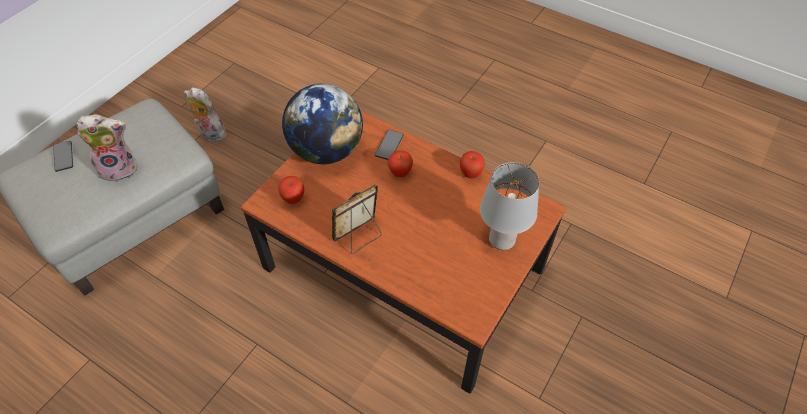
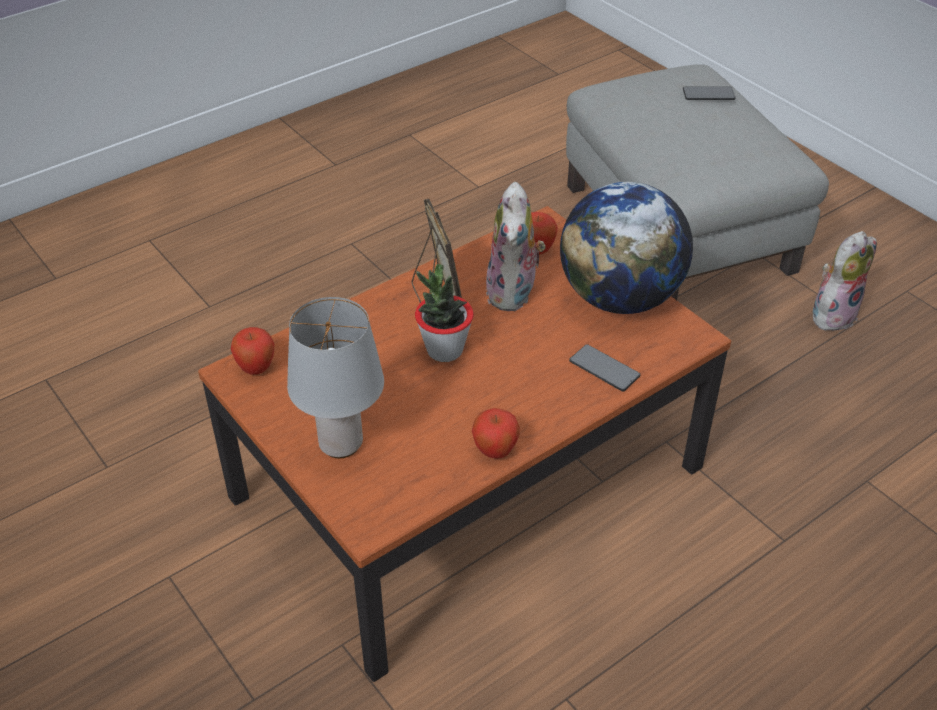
camera: 110 degrees right, 10 degrees down
(120, 168) = (672, 133): plush toy -> plush toy (514, 294)
(400, 173) = (536, 366): apple -> apple (256, 369)
(405, 218) = (444, 350): none -> potted plant

